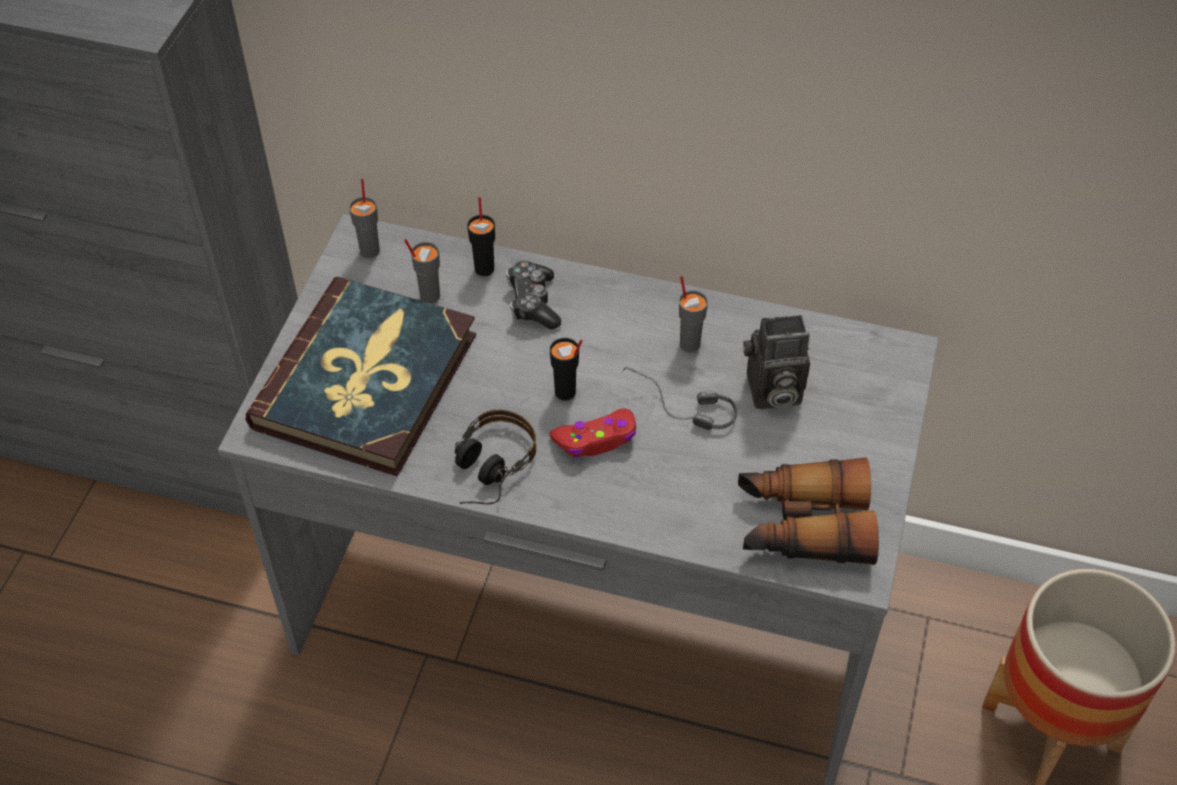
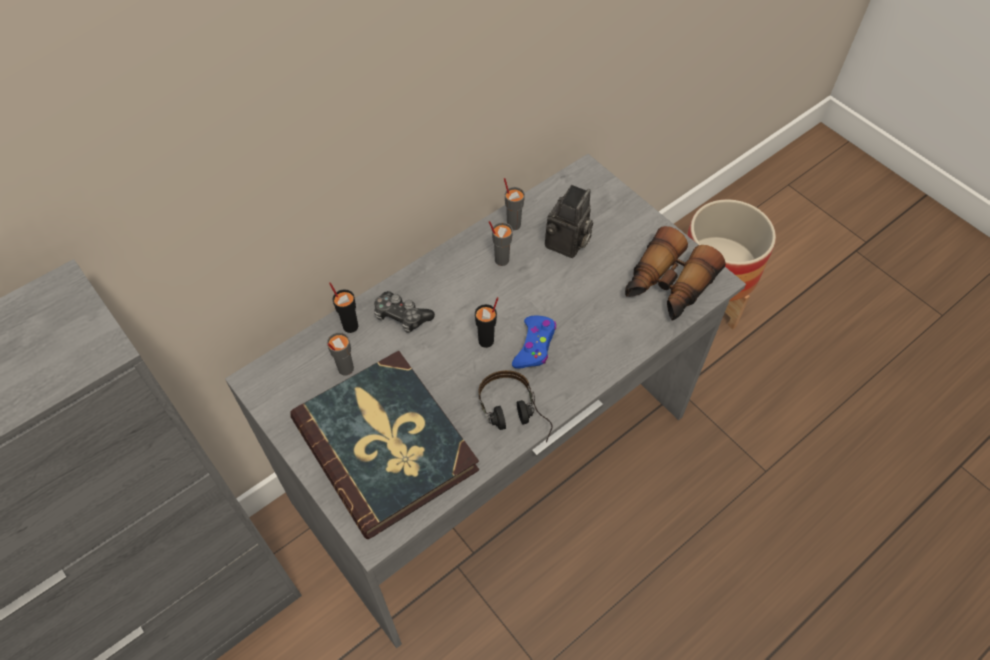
camera: 55 degrees left, 5 degrees up
(370, 250) = (274, 380): grey cup -> grey cup (513, 224)
(596, 439) = (534, 346): red game controller -> blue game controller
(677, 409) = (544, 294): headphones -> none

